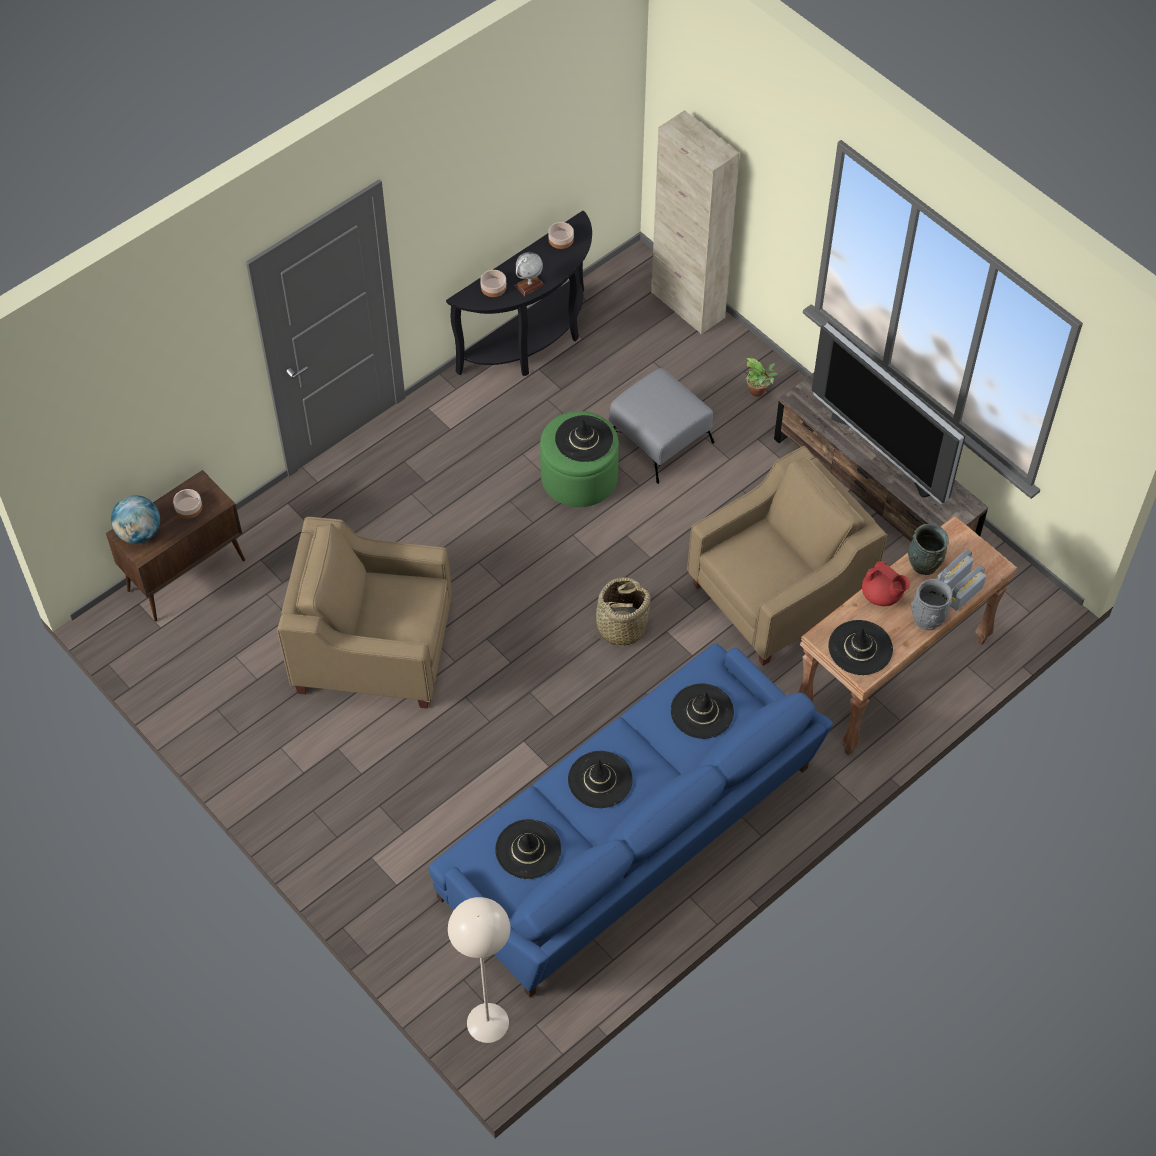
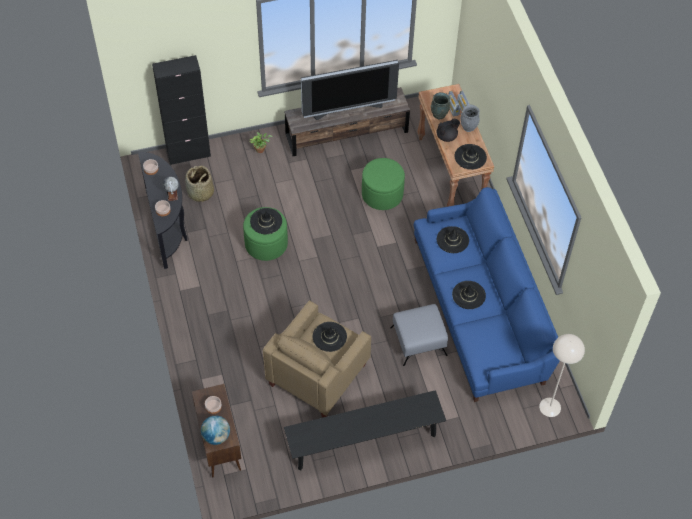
camera: 65 degrees left, 0 degrees up
(283, 764) = (364, 441): none -> black bench
(528, 849) = (491, 339): black hat -> black hat (329, 337)
(621, 626) = (364, 264): basket -> basket (200, 193)
(660, 440) = (264, 201): grey ottoman -> grey ottoman (419, 341)
(687, 305) = (188, 154): beige cabinet -> black cabinet
(779, 594) = (382, 194): beige armchair -> green ottoman
(882, 595) = (447, 136): red teapot -> black teapot

